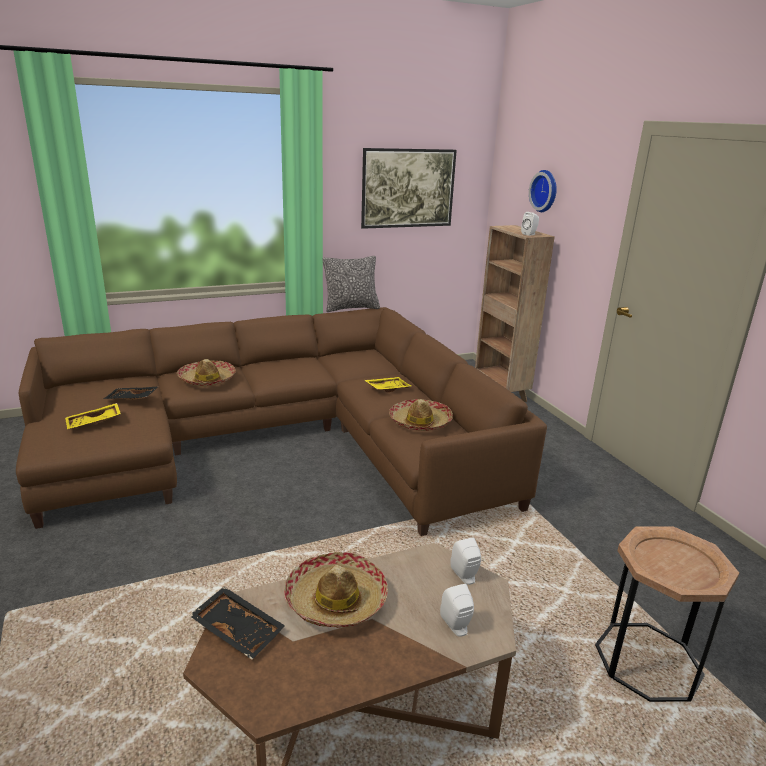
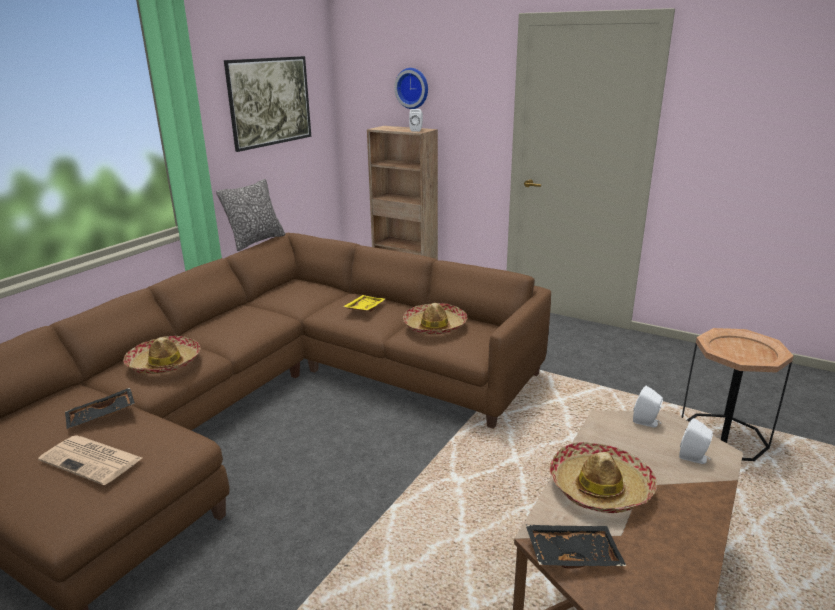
camera: 35 degrees left, 0 degrees up
(94, 423) = (93, 460): yellow tray -> newspaper

